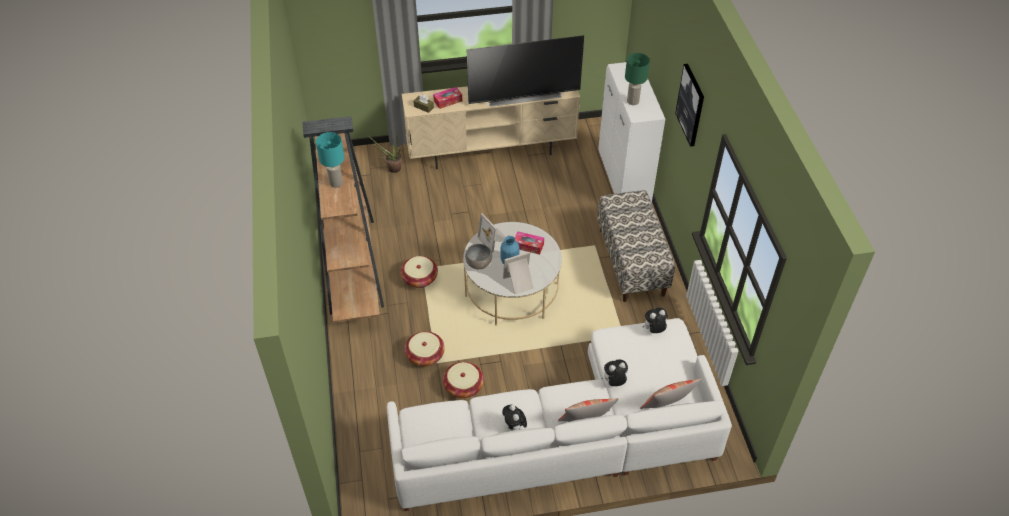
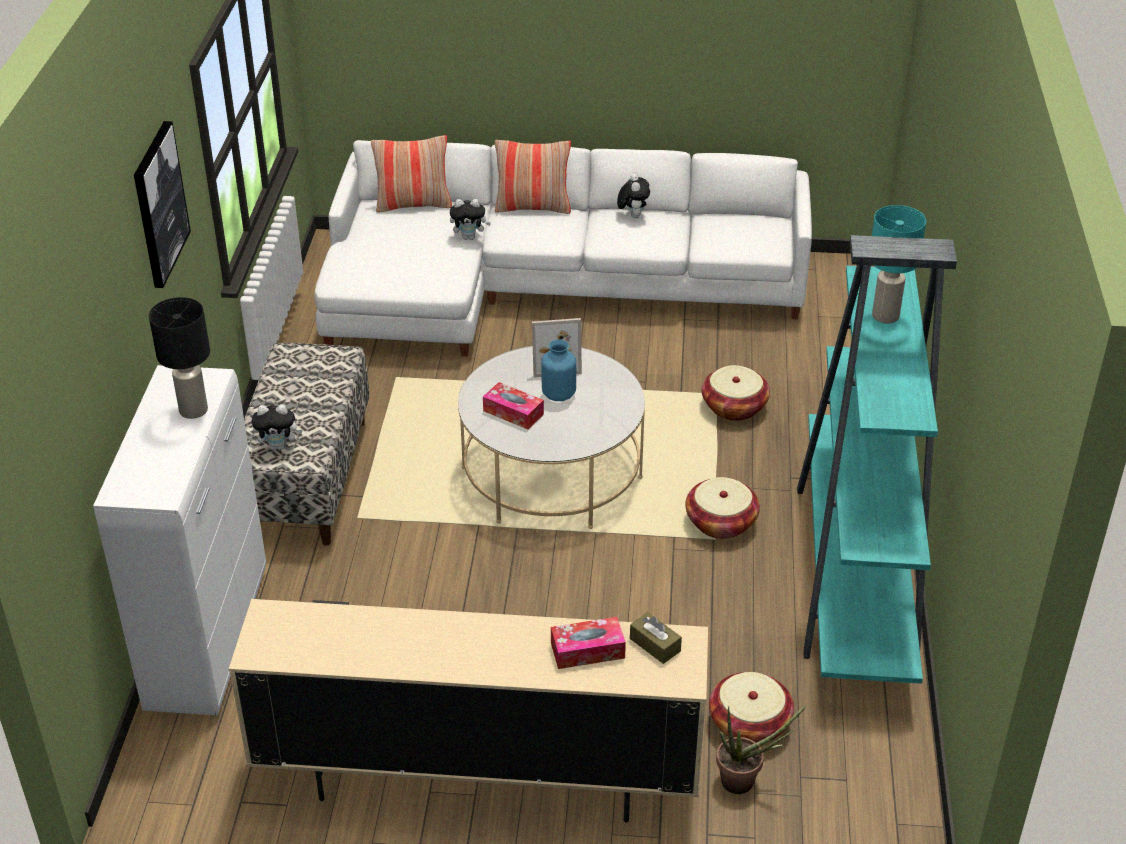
camera: 165 degrees left, 10 degrees down
(352, 263) = (855, 575): brown bookcase -> turquoise bookcase
(463, 386) = (681, 360): basket -> basket (749, 723)
(478, 263) = (616, 401): grey bowl -> none
(494, 240) = (572, 433): picture frame -> none
(523, 95) = (388, 628): television -> none
(633, 101) = (193, 410): green table lamp -> black table lamp
(654, 330) = (371, 278): plush toy -> plush toy (279, 446)

